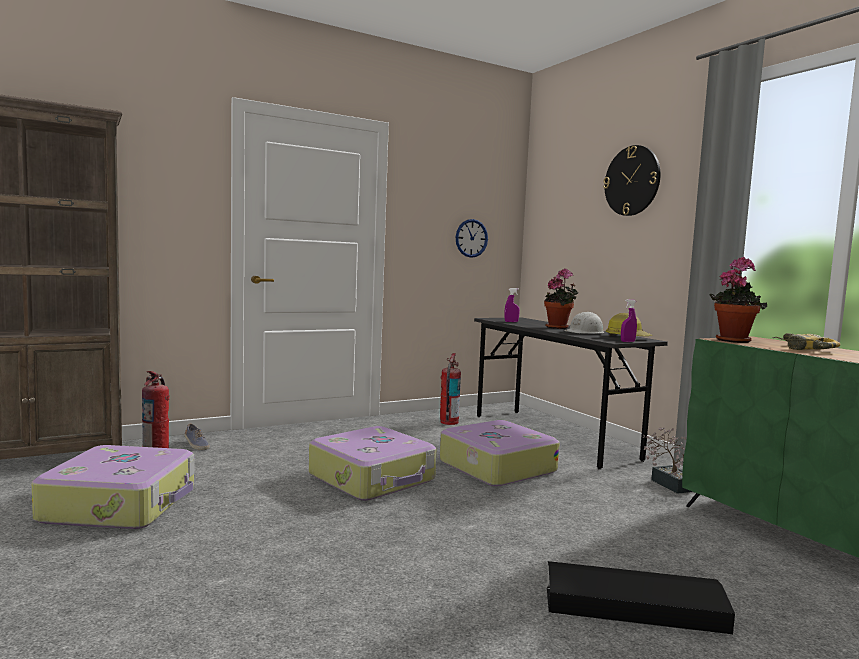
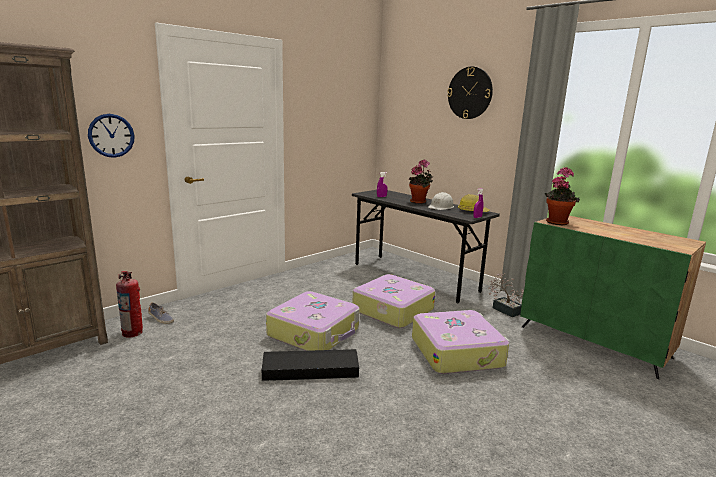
camera: 15 degrees left, 10 degrees up
(122, 504) = (139, 387): suitcase -> suitcase (457, 352)
(448, 422) = (338, 272): fire extinguisher -> none
(471, 238) = (344, 130): wall clock -> wall clock (111, 135)
(633, 607) = (528, 413): black storage box -> black storage box (310, 370)
(801, 348) = (601, 229): power drill -> none

